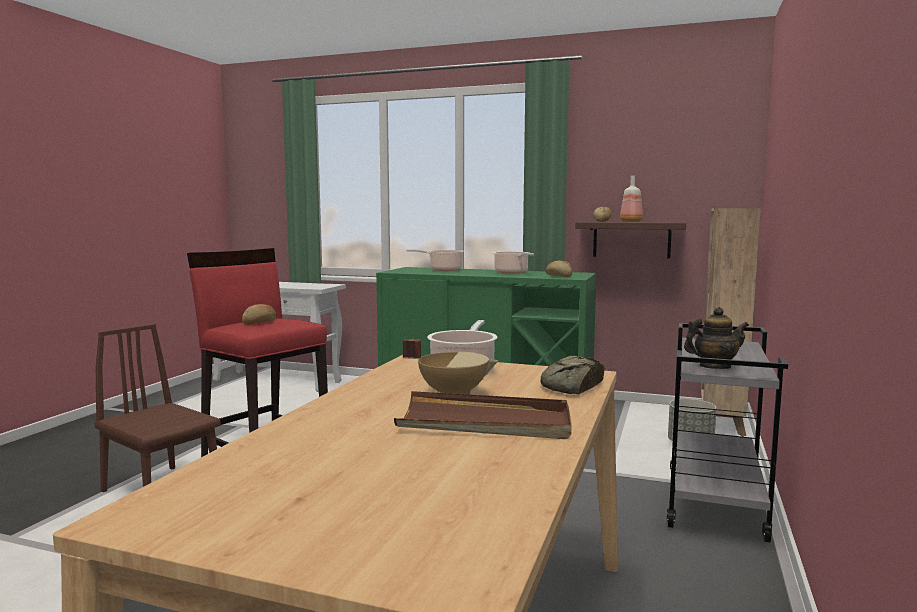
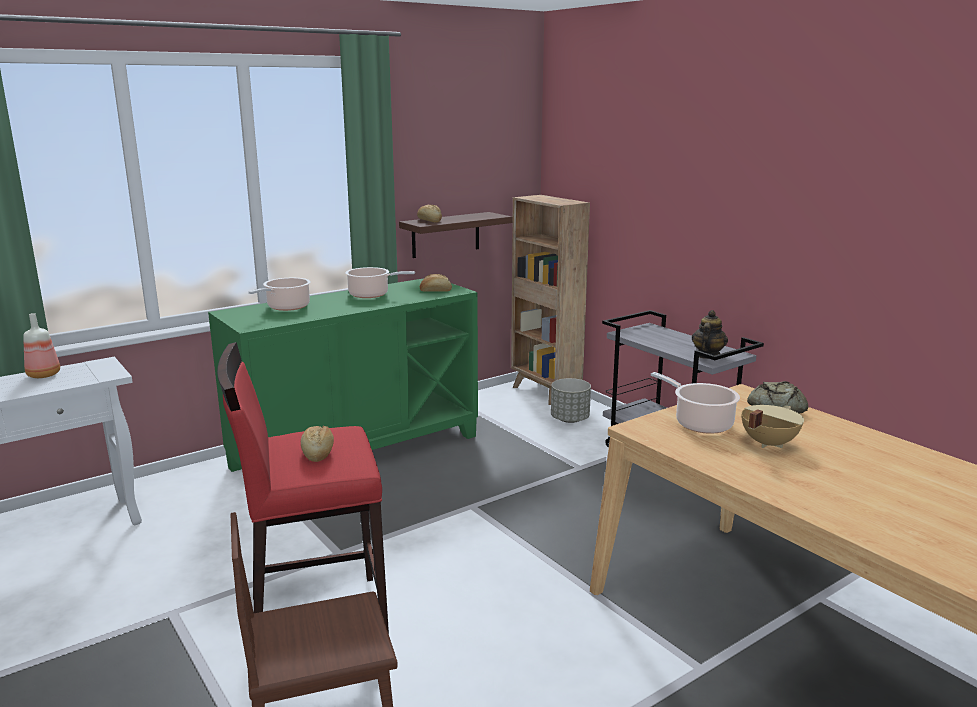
camera: 55 degrees left, 10 degrees up
(485, 422) = (851, 453): brown tray -> none
(631, 222) = (458, 219): bottle -> bottle (43, 375)

